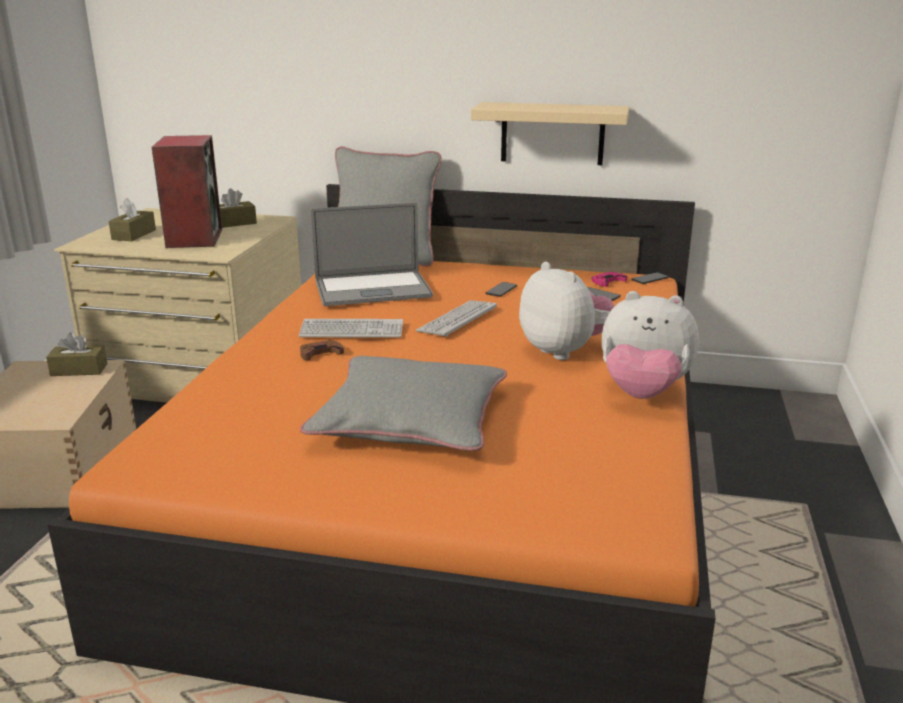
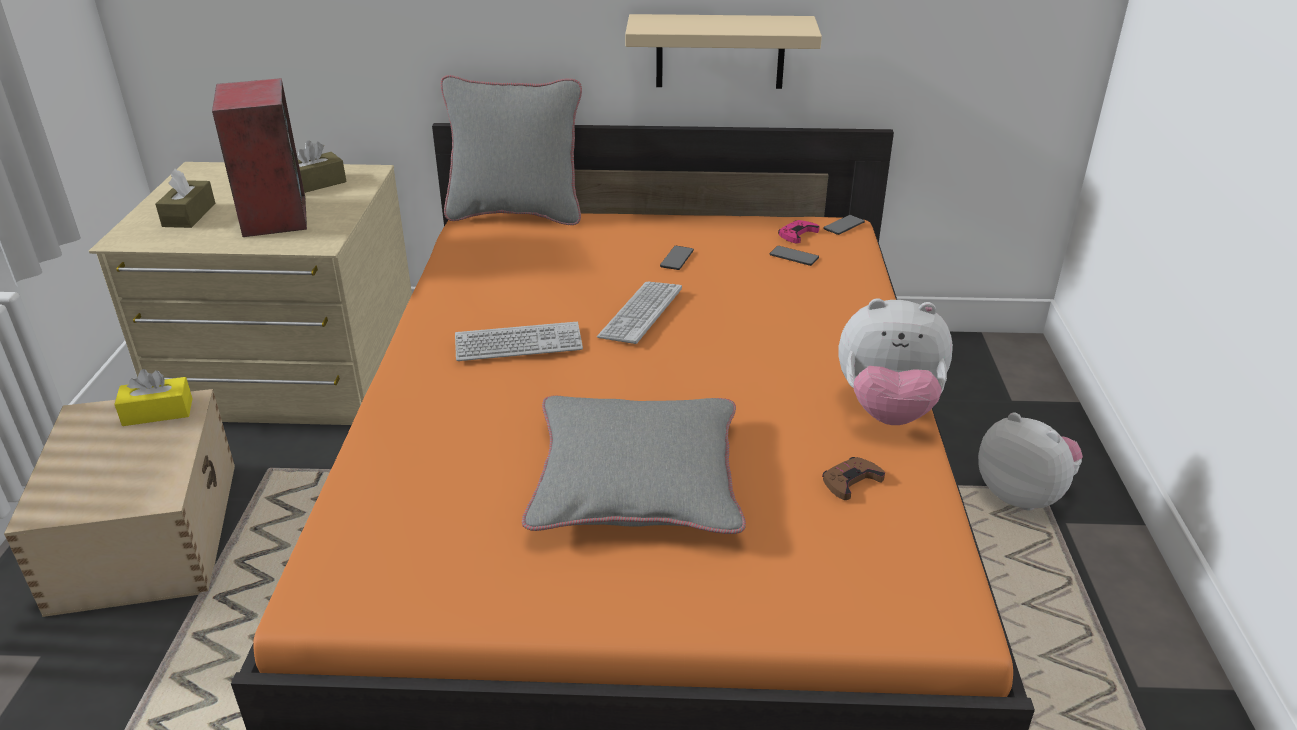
camera: 10 degrees left, 10 degrees up
(79, 370) = (158, 412): brown tissue box -> yellow tissue box
(320, 353) = (492, 384): brown game controller -> brown game controller (851, 481)
(372, 289) = (521, 272): laptop -> none
(564, 351) = (780, 352): plush toy -> plush toy (1022, 494)

